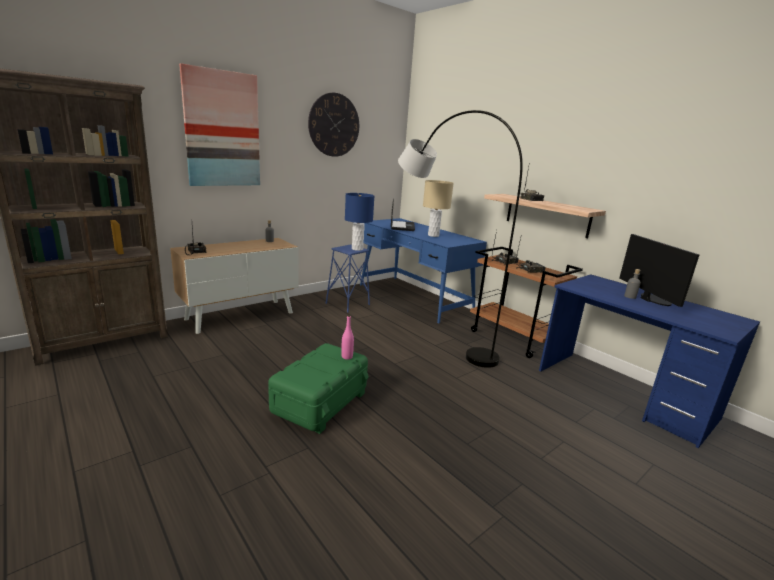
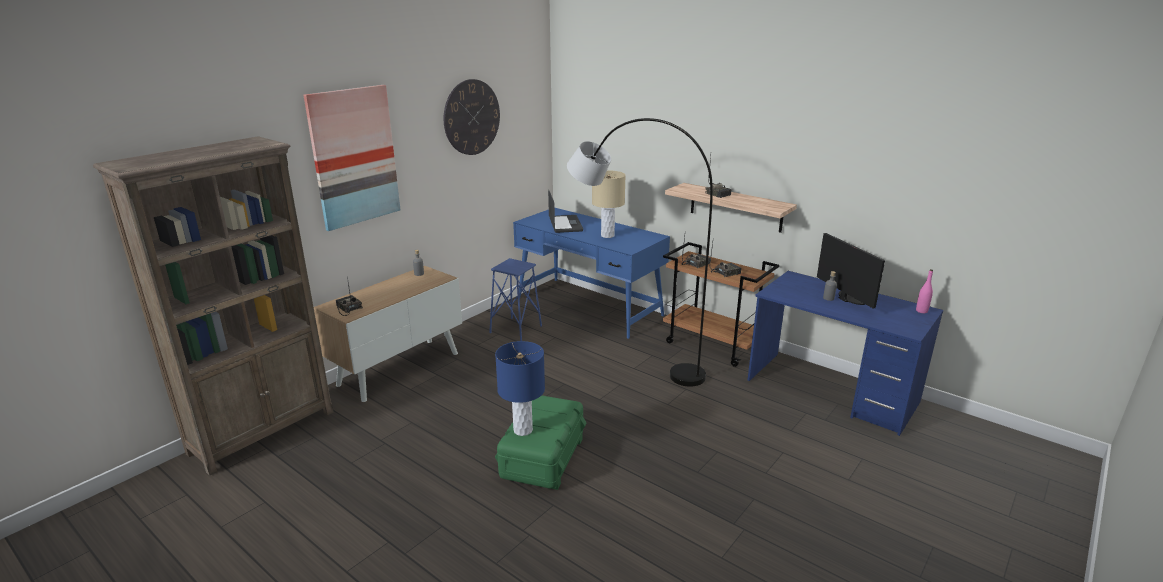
camera: 10 degrees left, 5 degrees up
(347, 357) = (563, 407): pink bottle -> pink bottle (921, 311)
(357, 249) = (521, 265): blue table lamp -> blue table lamp (522, 430)

